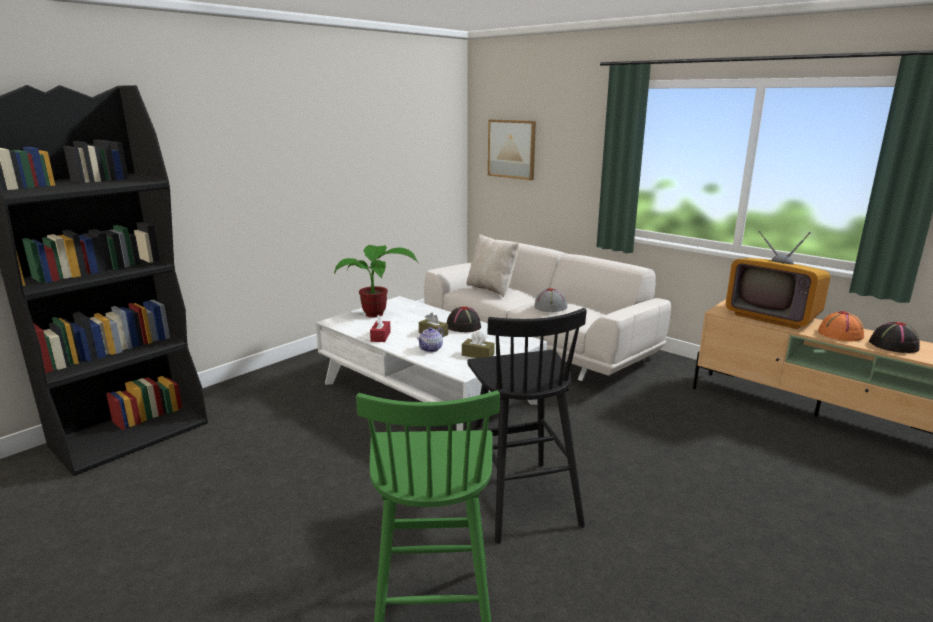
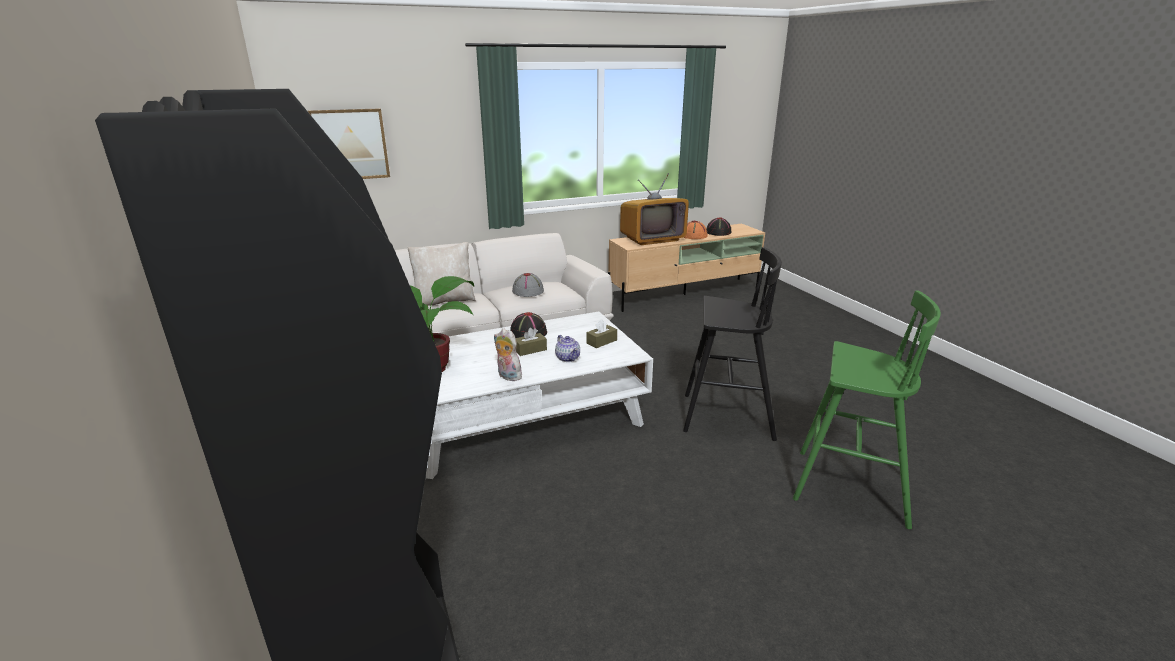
camera: 65 degrees left, 5 degrees up
(380, 336) = (507, 376): red tissue box -> plush toy

